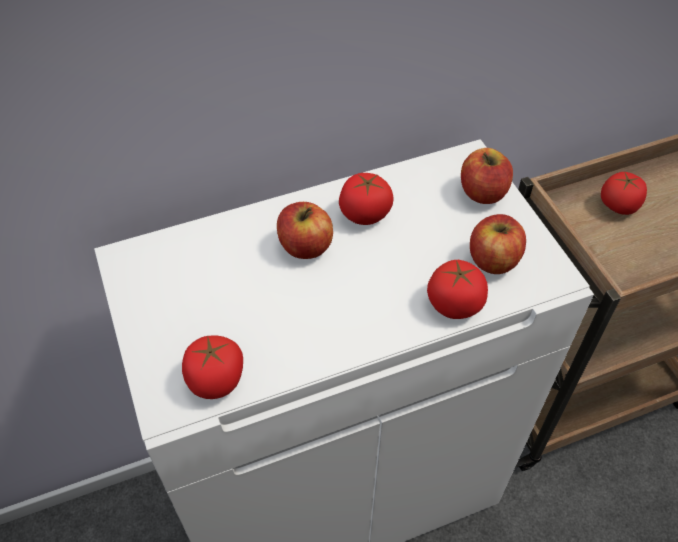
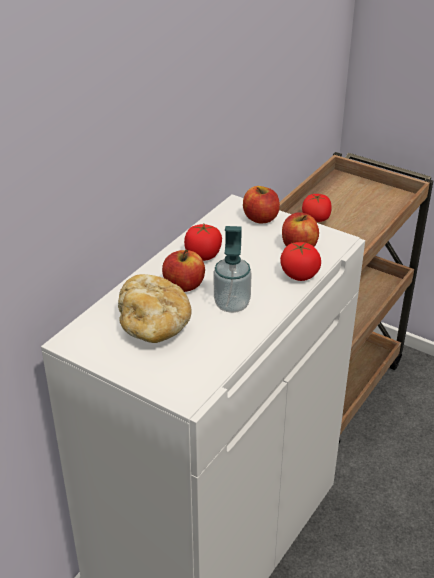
camera: 35 degrees left, 15 degrees down
(216, 380) = (201, 370): tomato -> none
(223, 285) = (154, 325): none -> bread
(333, 304) = (232, 304): none -> soap dispenser

